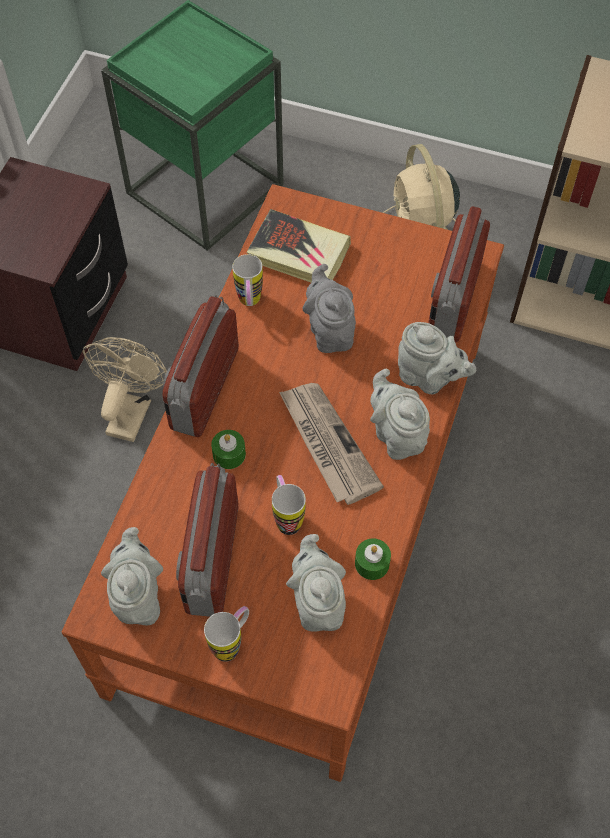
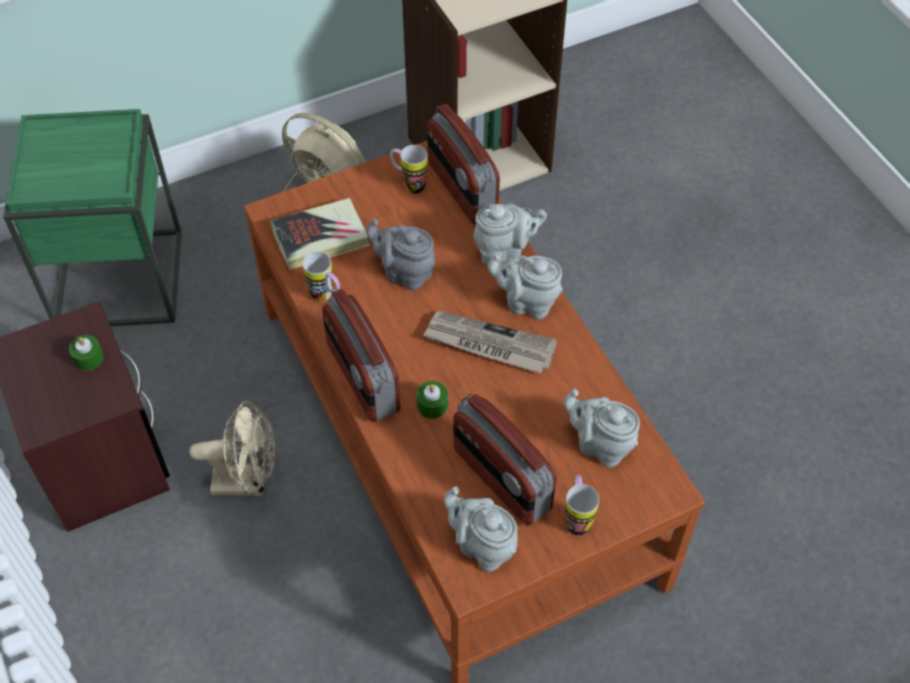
camera: 45 degrees left, 5 degrees down
(131, 410) = (248, 482): beige fan -> beige fan turned 120 degrees clockwise
(286, 517) = (517, 411): mug -> mug (409, 184)
(372, 563) = (603, 392): green candle -> green candle (88, 358)

